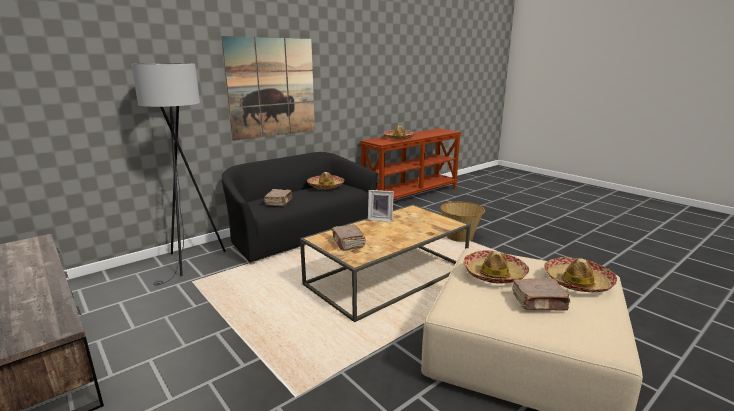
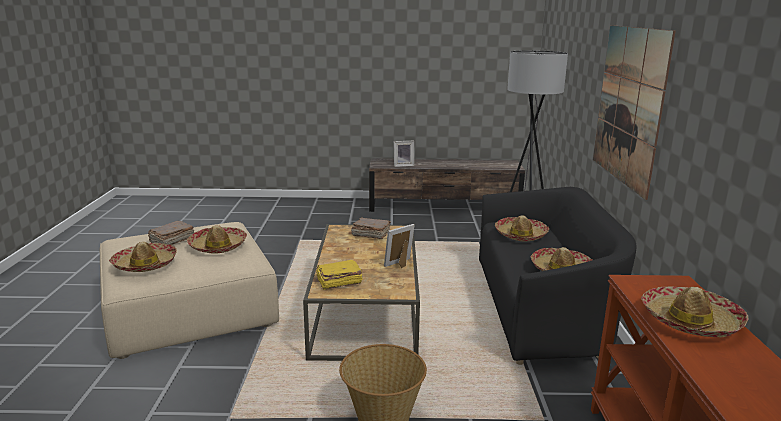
camera: 130 degrees right, 0 degrees up
(48, 308) = (403, 165): none -> picture frame
(279, 202) = (521, 235): brown book -> hat
(435, 224) = (338, 282): none -> yellow book

